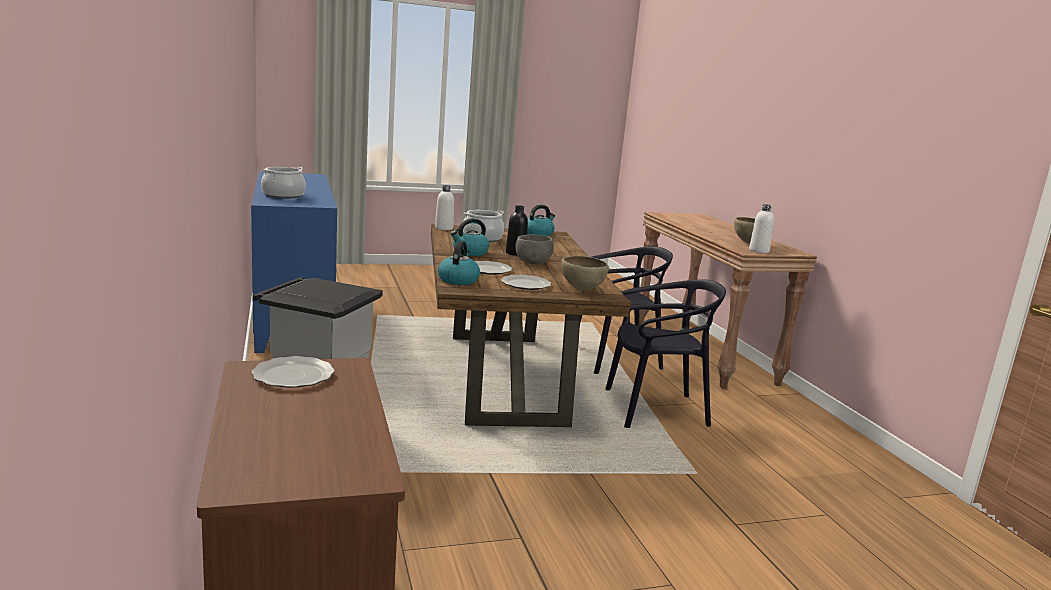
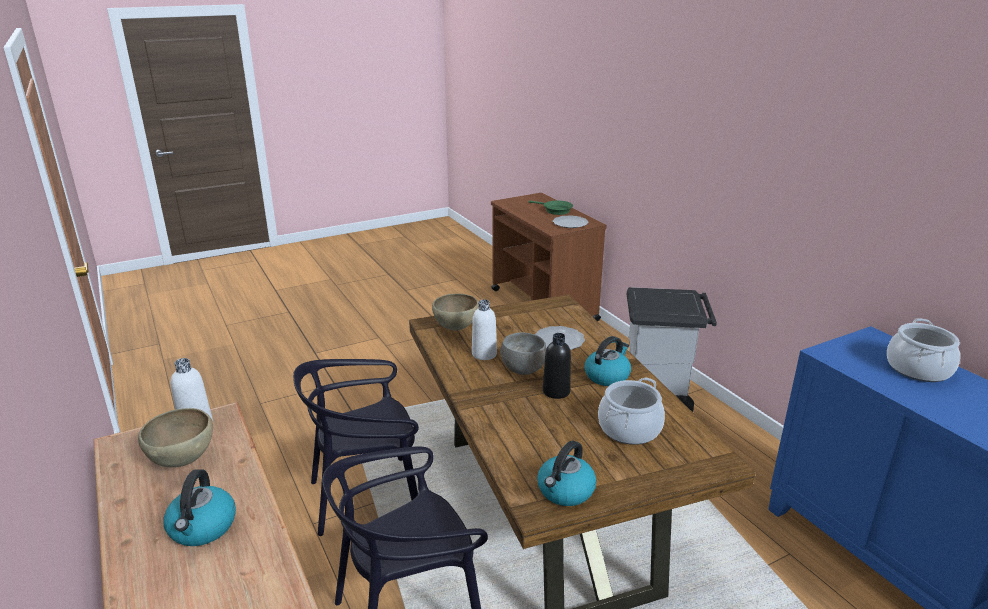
camera: 170 degrees right, 10 degrees up
(271, 416) = (555, 210): none -> green frying pan
(444, 228) = (716, 455): white bottle -> white bottle (484, 354)
(458, 280) = (570, 315): kettle -> kettle (202, 528)
(525, 284) = (510, 323): plate -> none

